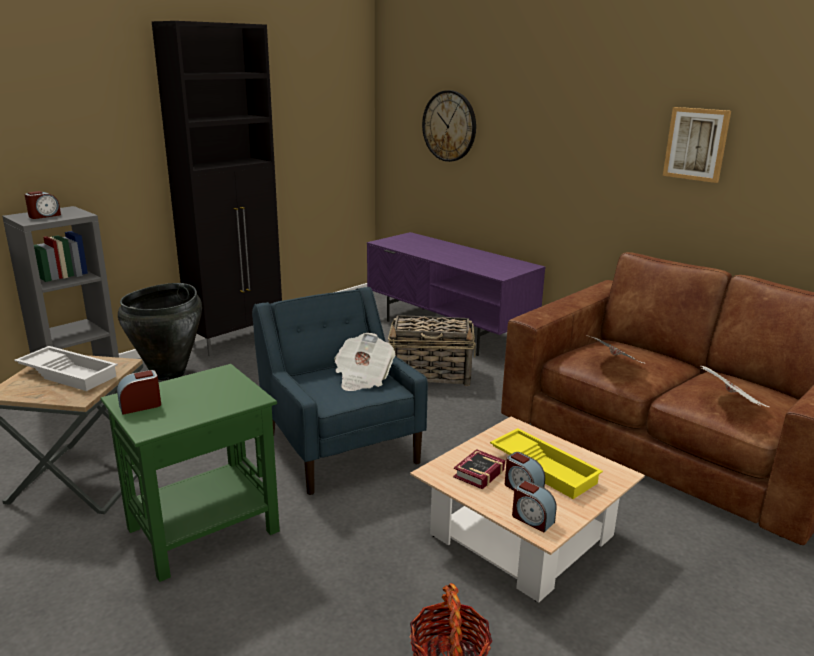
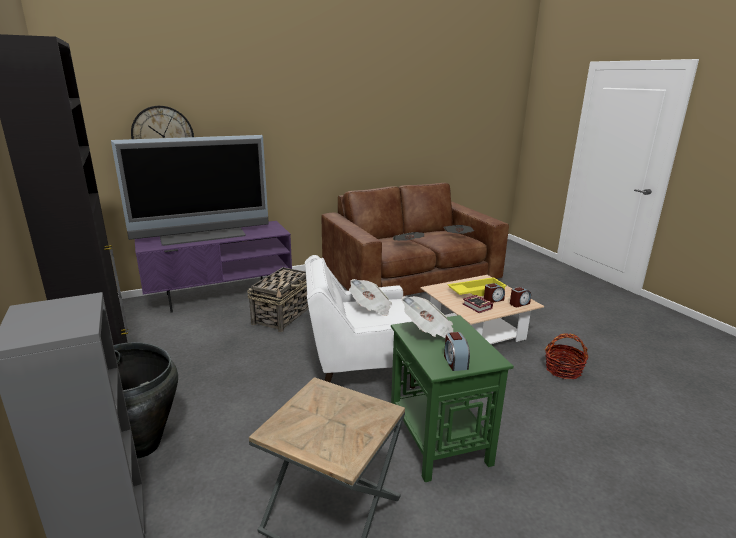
camera: 70 degrees left, 0 degrees up
(44, 216) = (53, 321): alarm clock -> none
(70, 373) = (323, 418): white tray -> none
(215, 385) = (429, 332): none -> newspaper
(340, 446) = (359, 367): blue armchair -> white armchair
(442, 251) = (203, 235): none -> television
(696, 144) = (357, 124): picture -> none

